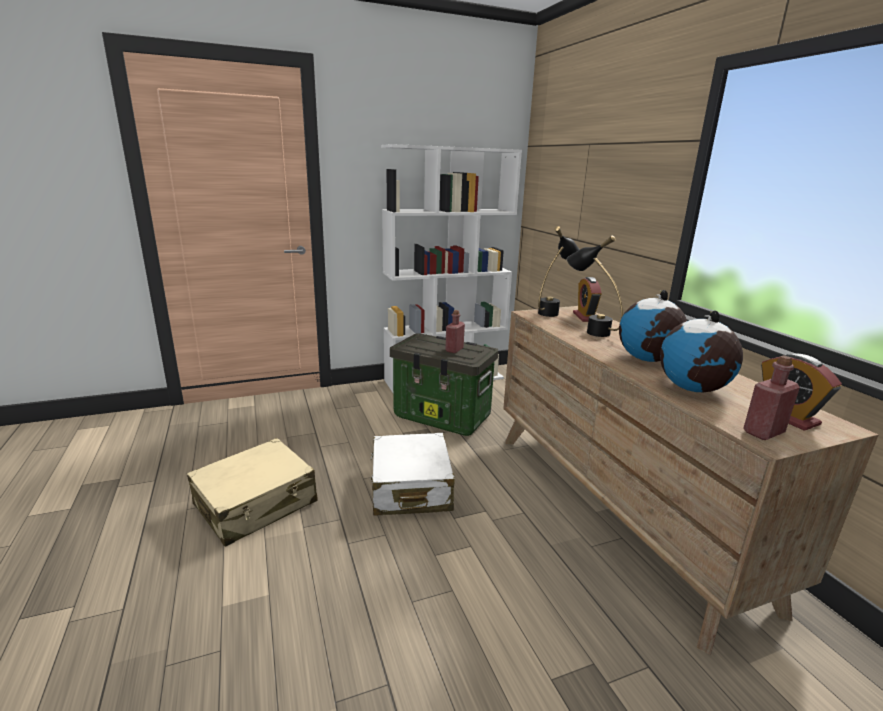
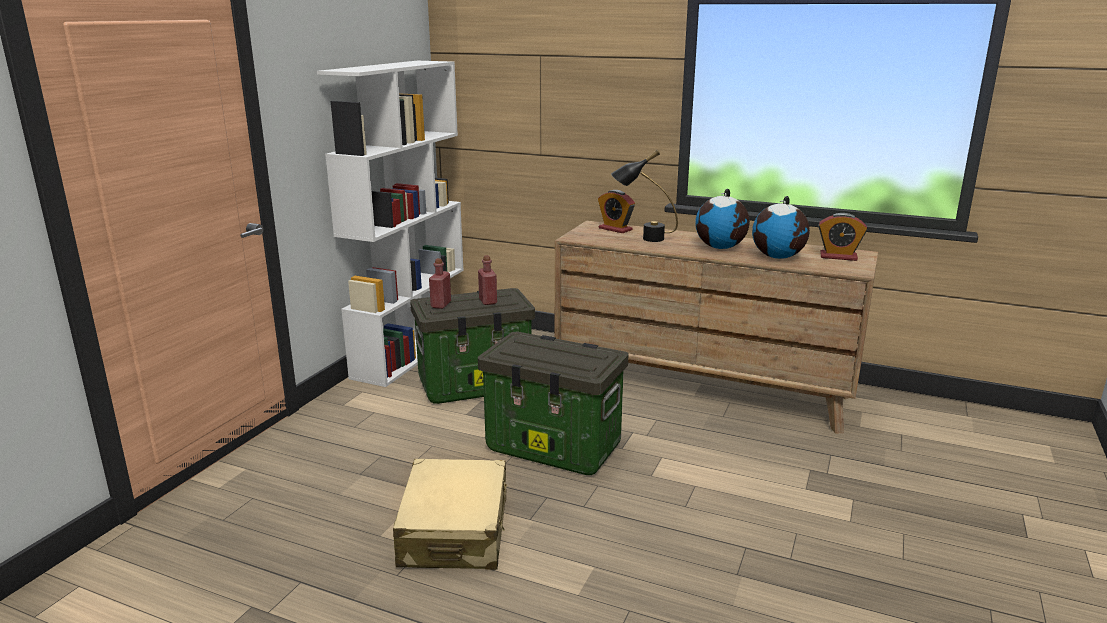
camera: 45 degrees left, 0 degrees up
(410, 488) = (555, 448): white suitcase -> storage box
(552, 311) = (583, 231): black table lamp -> none
(763, 432) = (847, 268): red bottle -> red bottle (441, 305)

